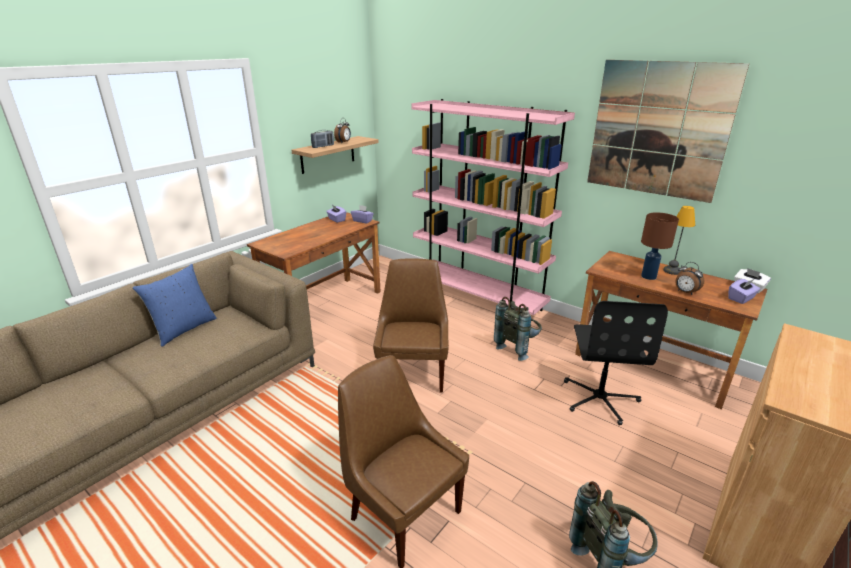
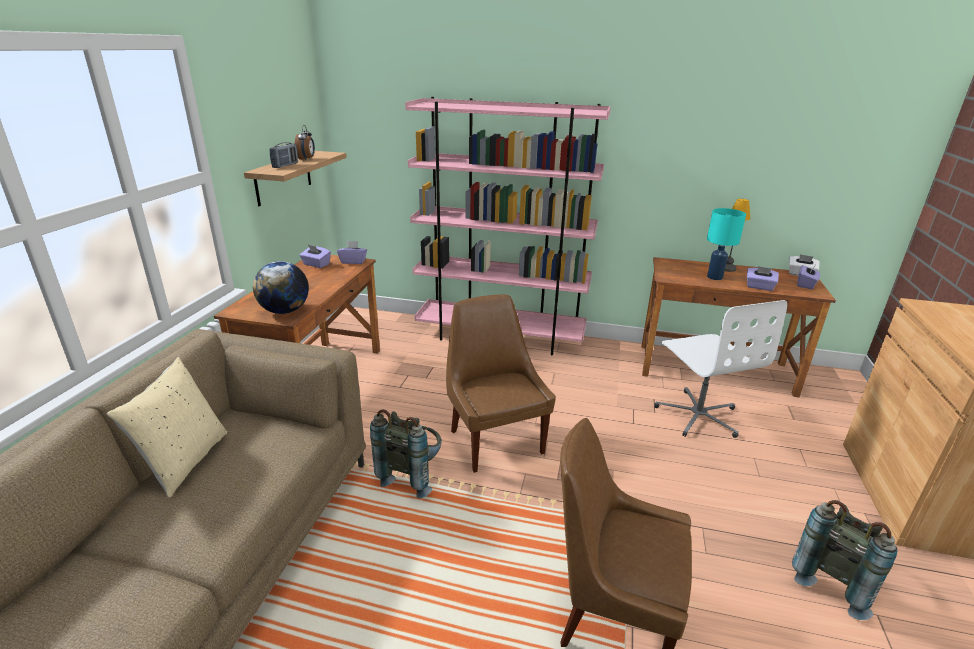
camera: 25 degrees left, 0 degrees up
(184, 329) = (185, 461): blue pillow -> beige pillow
(288, 248) = (285, 311): none -> globe
(517, 347) = (583, 382): grey backpack -> grey backpack (412, 474)
(600, 398) = (698, 415): black office chair -> white office chair
(648, 276) = (714, 277): brown table lamp -> turquoise table lamp
(658, 130) = (703, 121): picture -> none
(685, 292) = (759, 287): alarm clock -> purple tissue box

